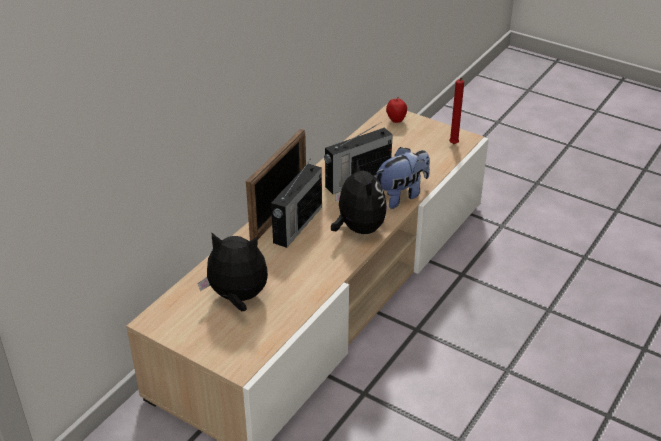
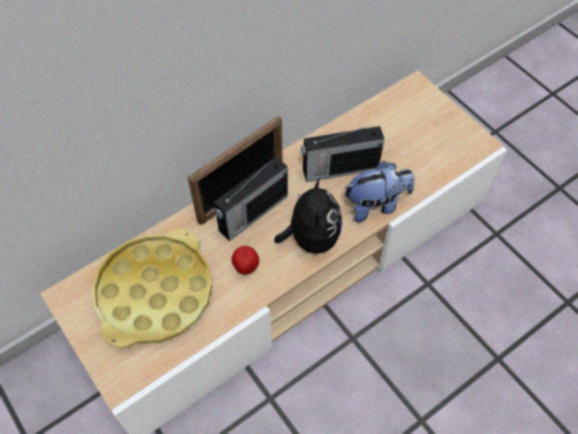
camera: 20 degrees right, 20 degrees up
(238, 298) = (154, 293): plush toy -> yellow tray
(396, 121) = (416, 97): apple -> apple (246, 268)
(453, 145) = (463, 149): red candle -> none

